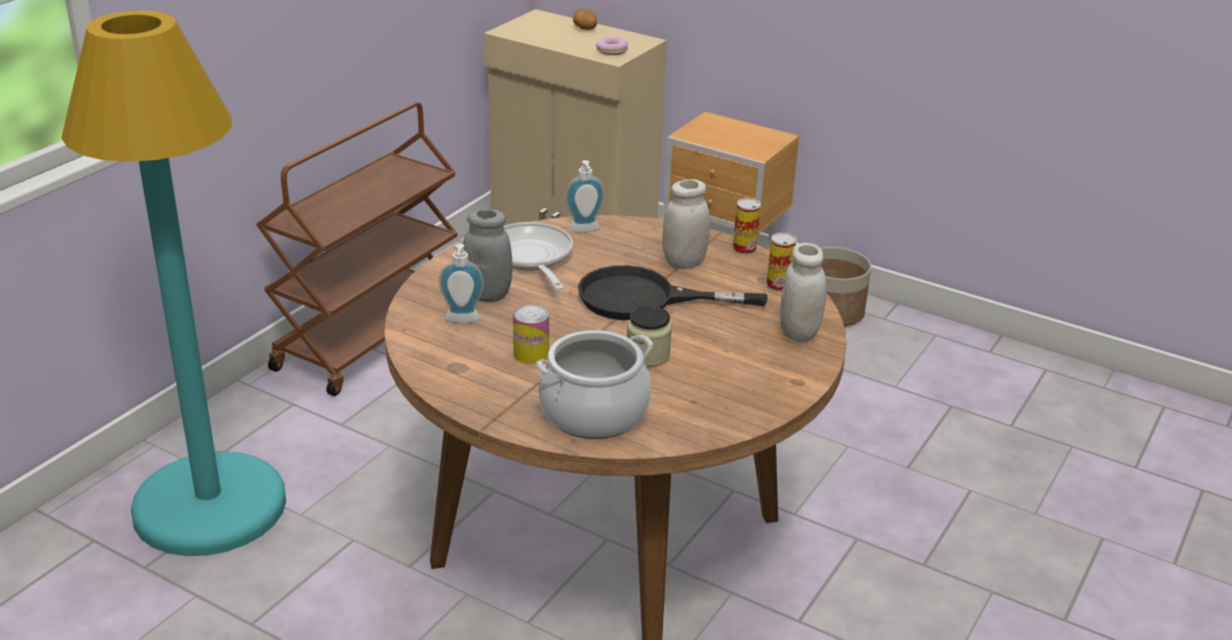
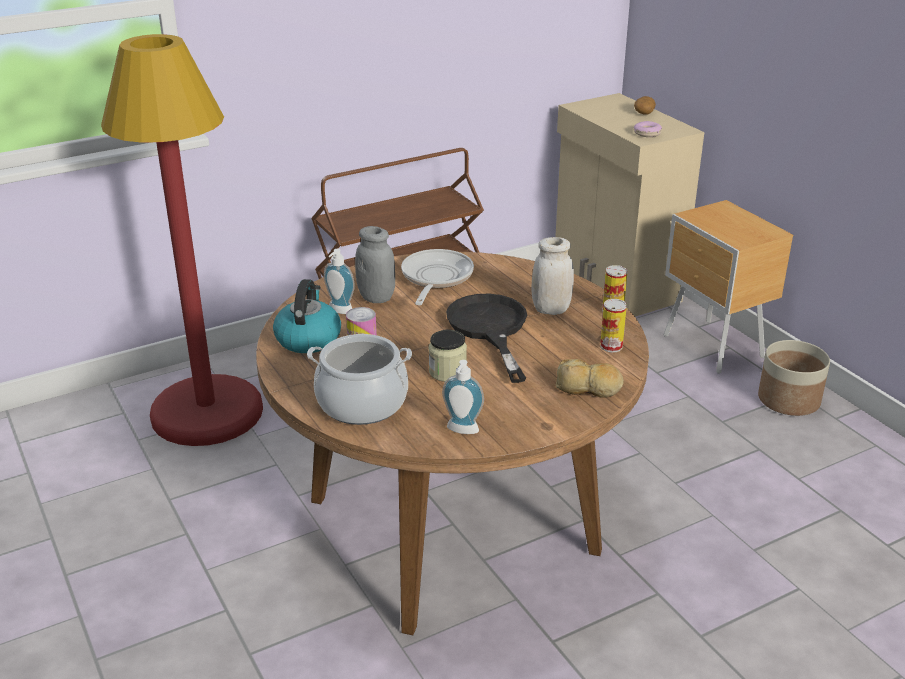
camera: 30 degrees right, 0 degrees up
(210, 506) = (207, 412): turquoise floor lamp -> red floor lamp
(459, 360) = (308, 338): none -> kettle
(585, 230) = (497, 267): soap dispenser -> soap dispenser (461, 431)
(644, 299) = (490, 329): black frying pan -> black frying pan turned 45 degrees clockwise
(799, 333) = (589, 388): white jar -> bread

